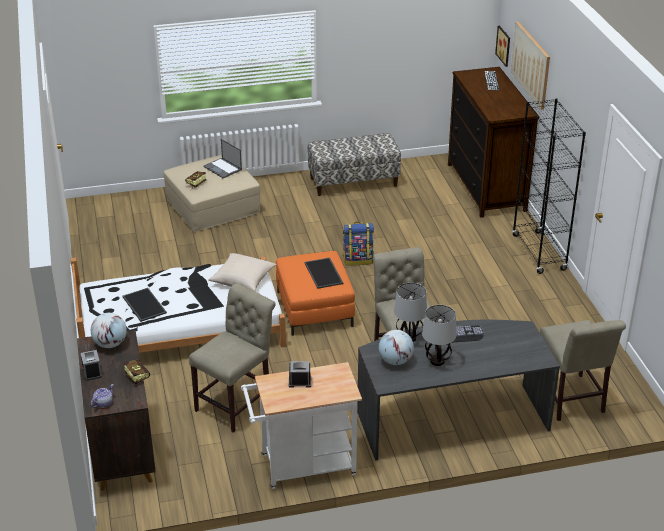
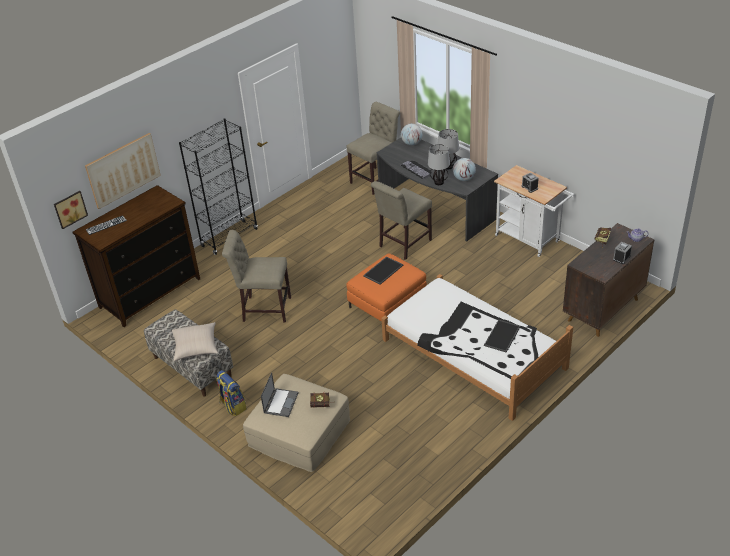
camera: 120 degrees left, 5 degrees up
(110, 344) = (591, 266): globe -> globe (411, 143)
(237, 403) = (512, 288): beige chair -> beige chair (263, 309)
(243, 280) = (423, 308): beige pillow -> beige pillow (196, 347)
(358, 259) = (309, 311): backpack -> backpack (232, 406)

